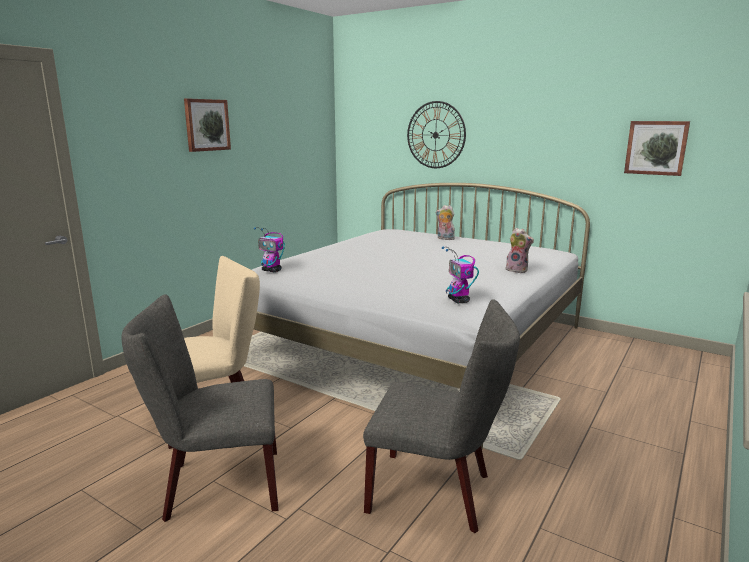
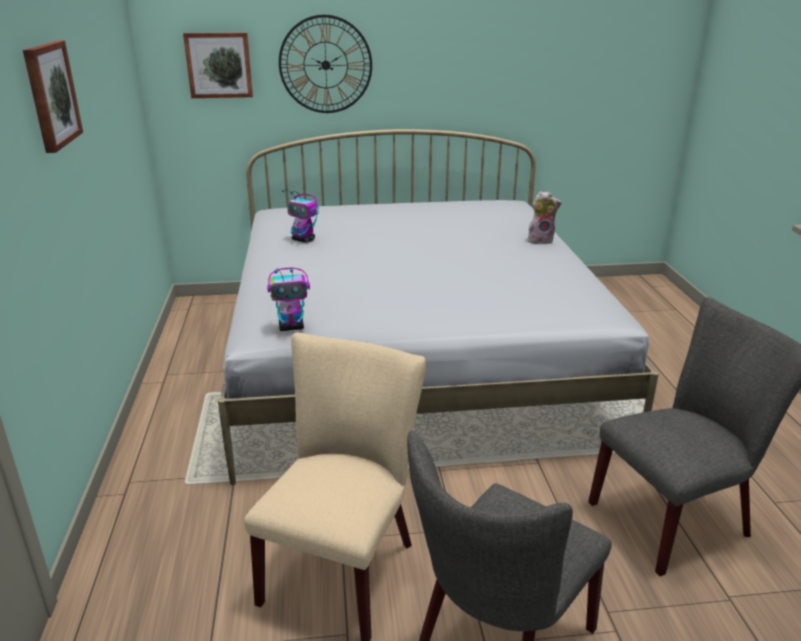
camera: 40 degrees left, 10 degrees up
(444, 239) = (383, 212): plush toy -> none
(458, 300) = (579, 300): toy robot -> toy robot (304, 240)
(656, 147) = (599, 71): picture -> picture (219, 65)

